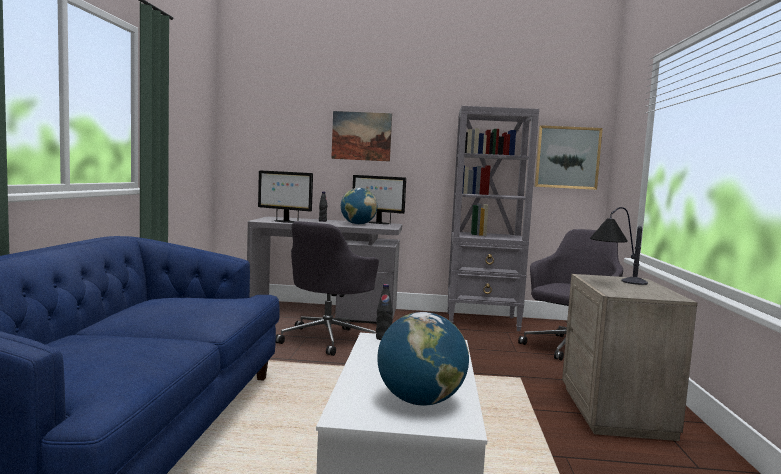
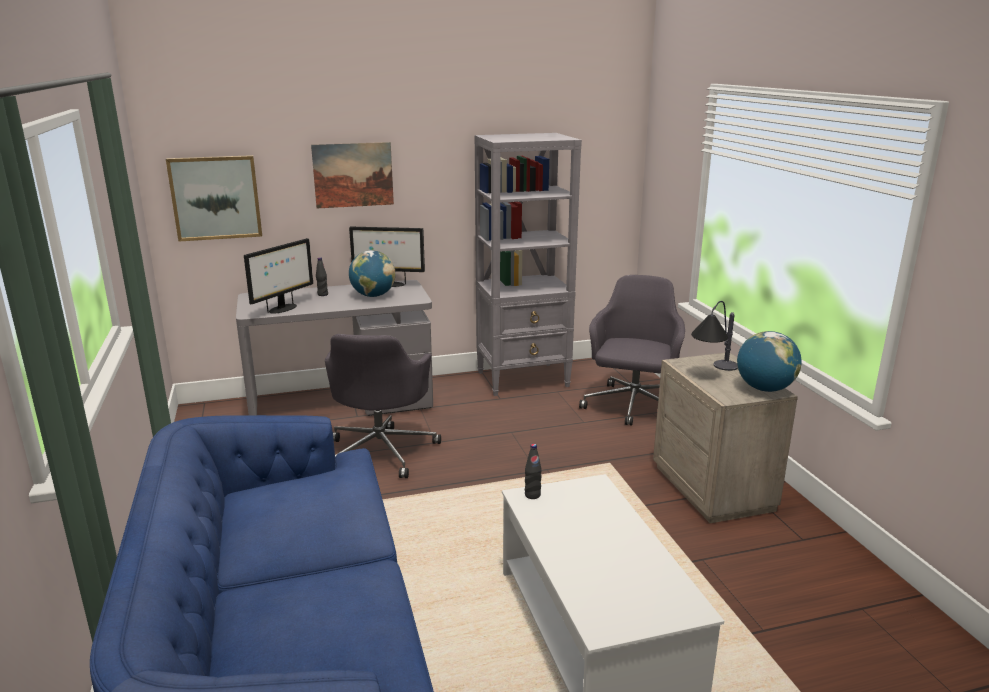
camera: 20 degrees left, 15 degrees up
(285, 221) = (282, 309): monitor -> monitor turned 60 degrees counterclockwise
(420, 401) = (641, 587): globe -> globe (764, 389)
(567, 157) = (599, 179): picture -> picture (215, 197)

